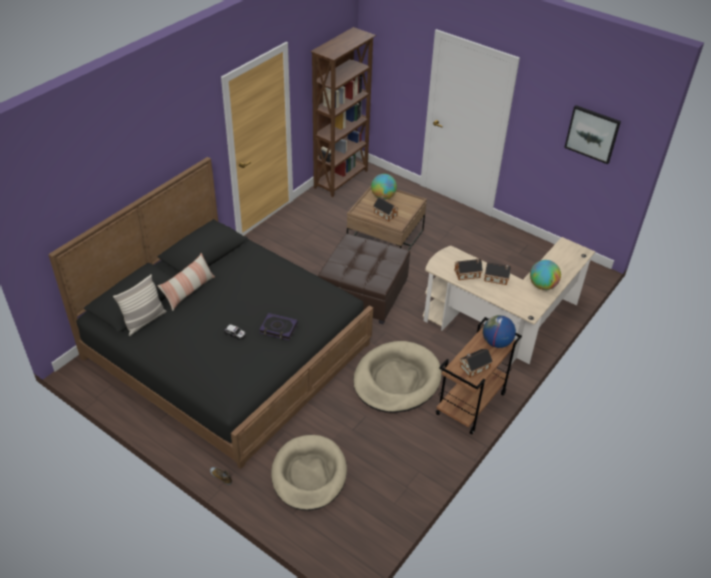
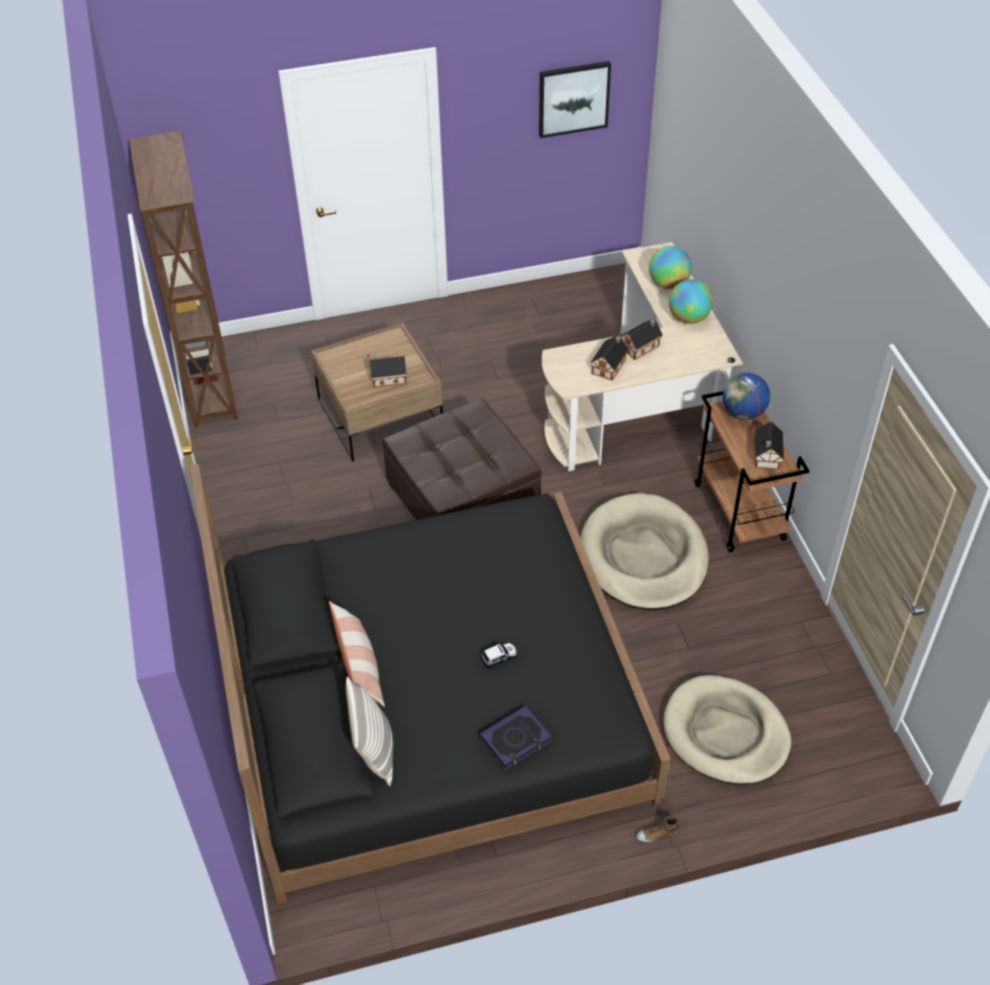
camera: 50 degrees left, 5 degrees up
(278, 329) = (531, 605): book -> book (515, 741)
(383, 197) = (351, 360): globe -> globe (668, 284)

